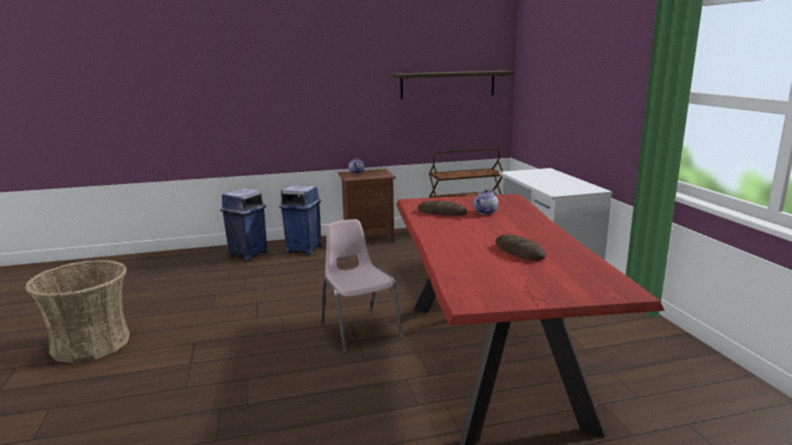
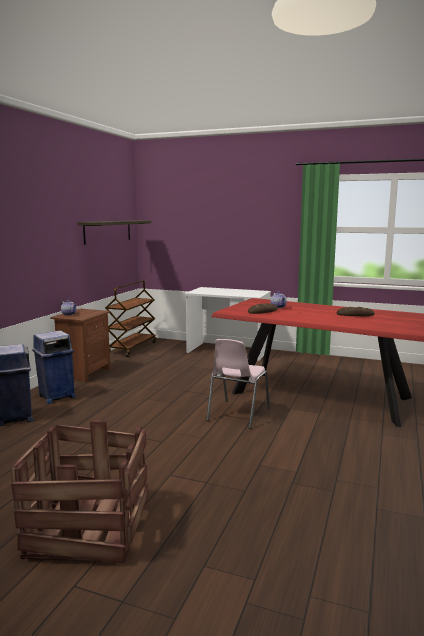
camera: 55 degrees left, 5 degrees down
(91, 344) = (88, 528): basket -> crate
(359, 329) = (237, 414): pink chair -> pink chair turned 75 degrees counterclockwise

